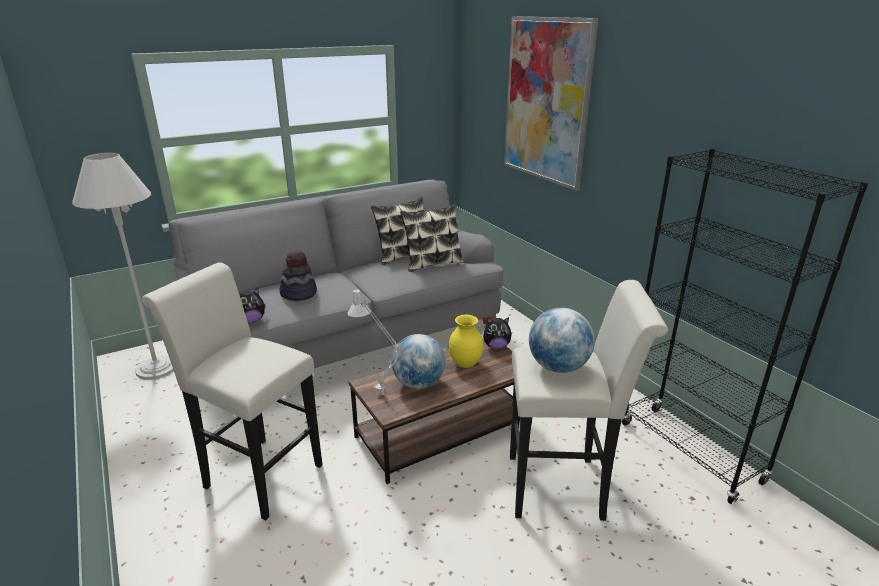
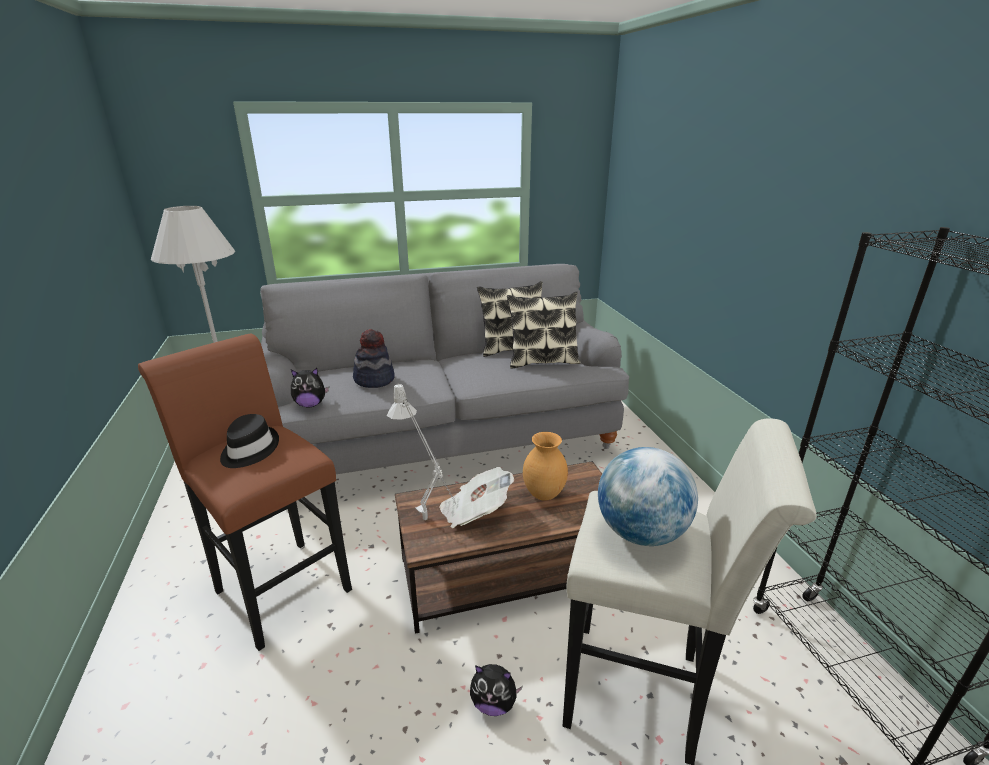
camera: 15 degrees right, 0 degrees up
(241, 357) = (249, 450): none -> black hat
(257, 473) = (278, 585): white stool -> brown stool
(418, 384) = (475, 512): globe -> newspaper
(465, 364) = (543, 495): yellow vase -> brown vase
(496, 346) = (592, 477): plush toy -> plush toy (494, 703)
(546, 101) = (706, 167): picture -> none

